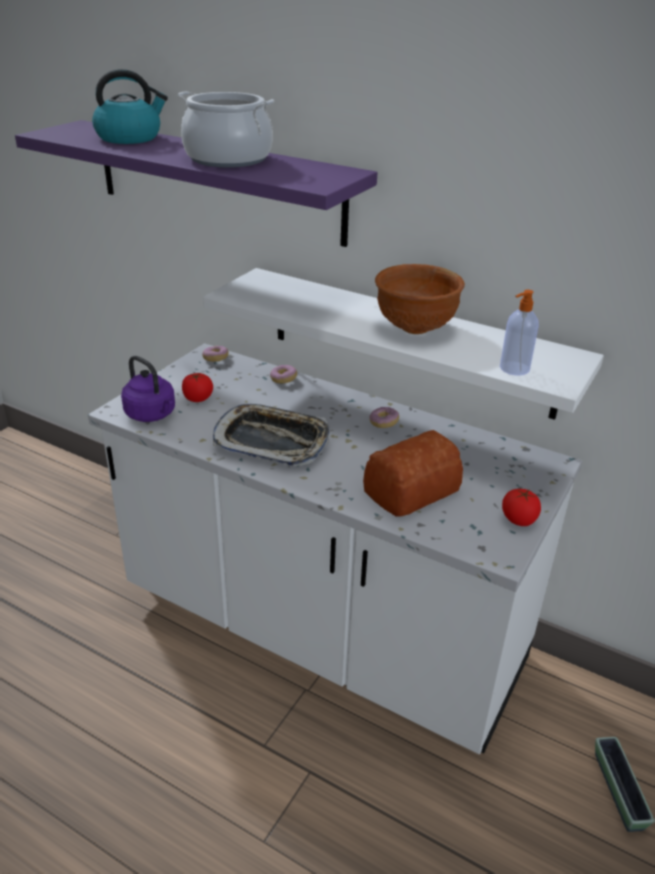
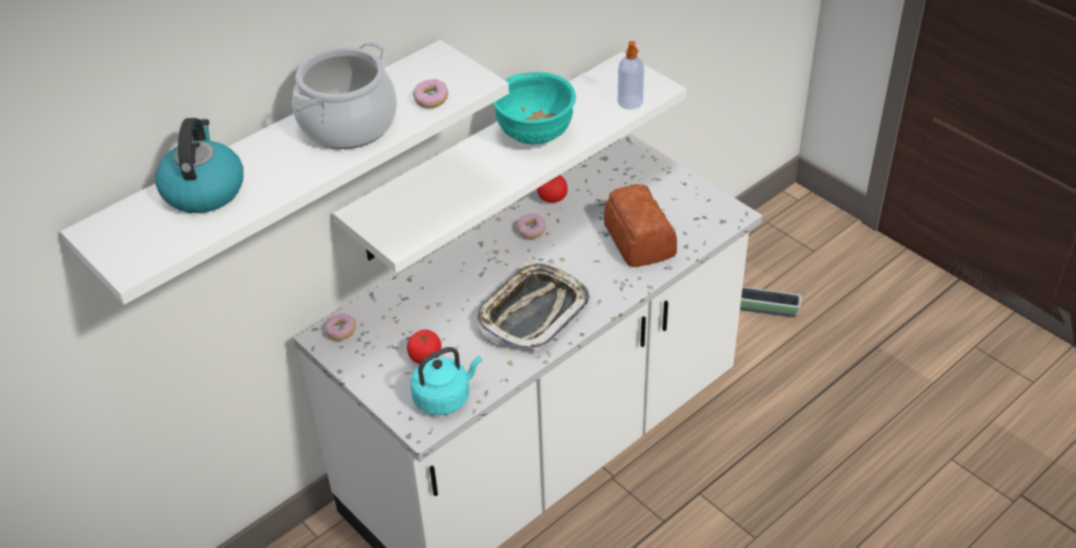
camera: 70 degrees left, 10 degrees up
(152, 415) = (445, 397): purple kettle -> turquoise kettle
(217, 181) = (273, 163): purple shelf -> white shelf
(283, 379) = (416, 284): donut -> donut (431, 100)
(414, 328) = (534, 136): brown bowl -> turquoise bowl
(518, 519) = (695, 192): tomato -> tomato (552, 198)

